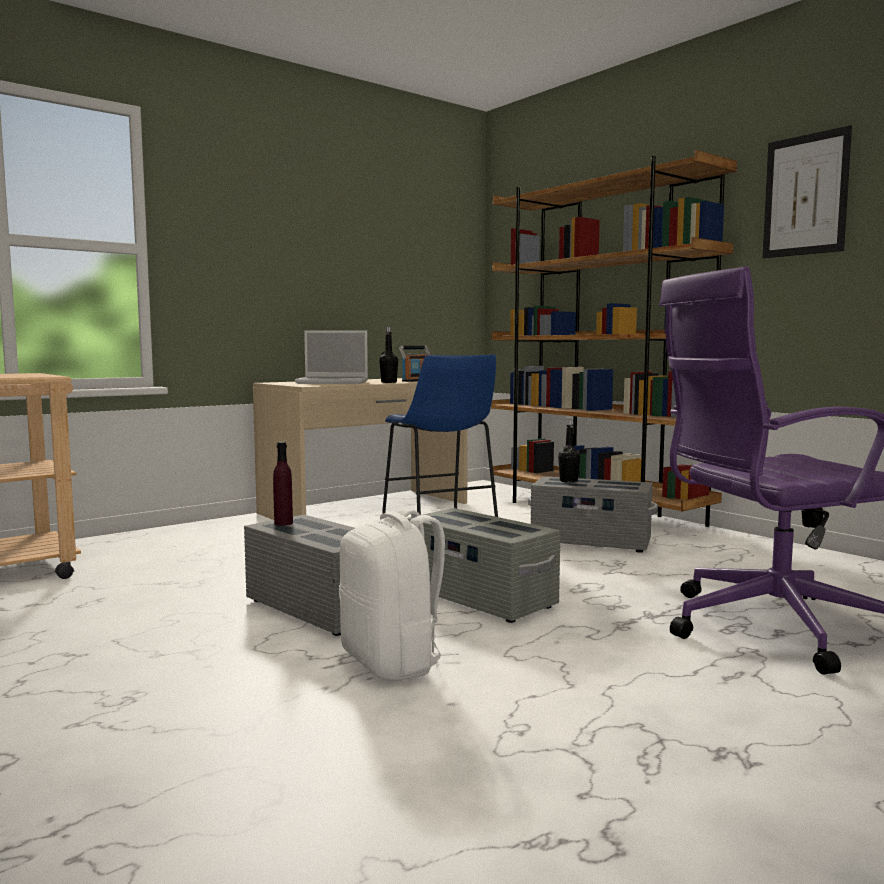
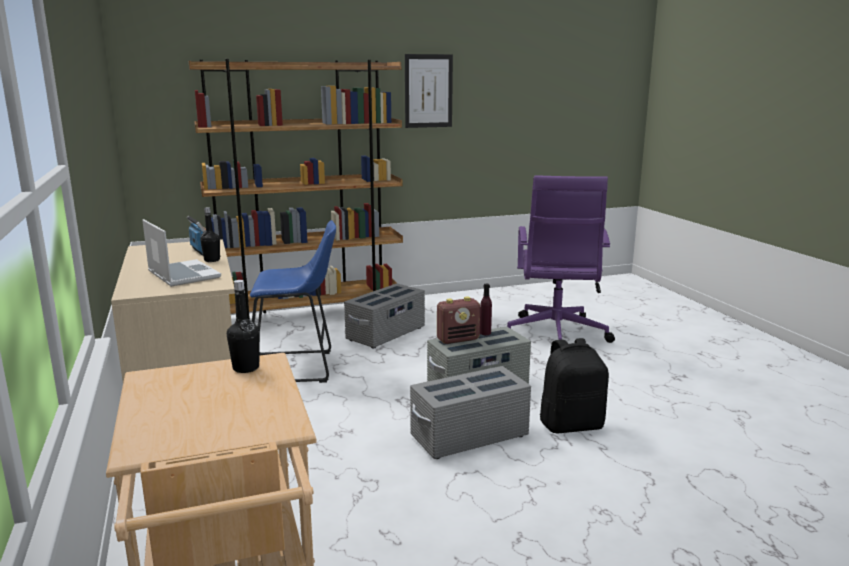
camera: 70 degrees left, 10 degrees up
(283, 523) = (438, 393): purple bottle -> purple bottle (485, 333)
(333, 382) = (182, 275): laptop -> laptop turned 60 degrees counterclockwise
(394, 663) = (571, 425): white backpack -> black backpack
(469, 516) = (458, 339): none -> radio
(568, 481) = (371, 299): black bottle -> black bottle (246, 368)

